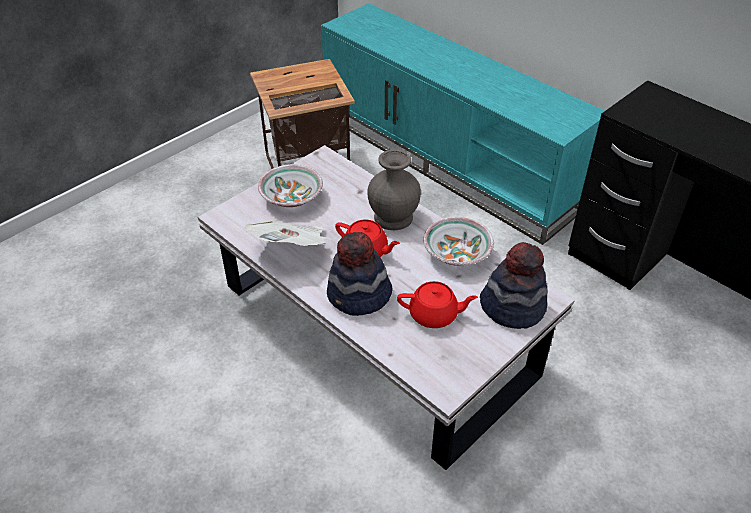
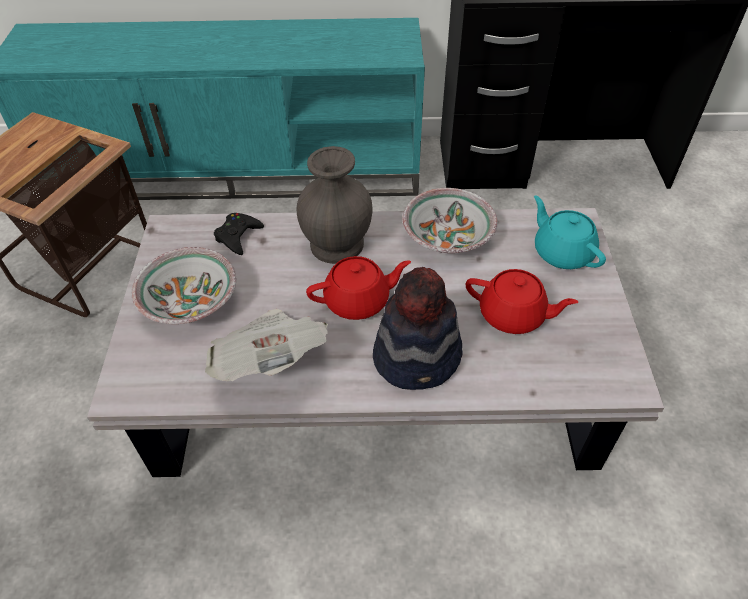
camera: 45 degrees left, 5 degrees up
(351, 182) = (238, 236): none -> black game controller
(434, 315) = (513, 315): red teapot -> red teapot turned 60 degrees clockwise
(512, 307) = (562, 252): hat -> turquoise teapot

